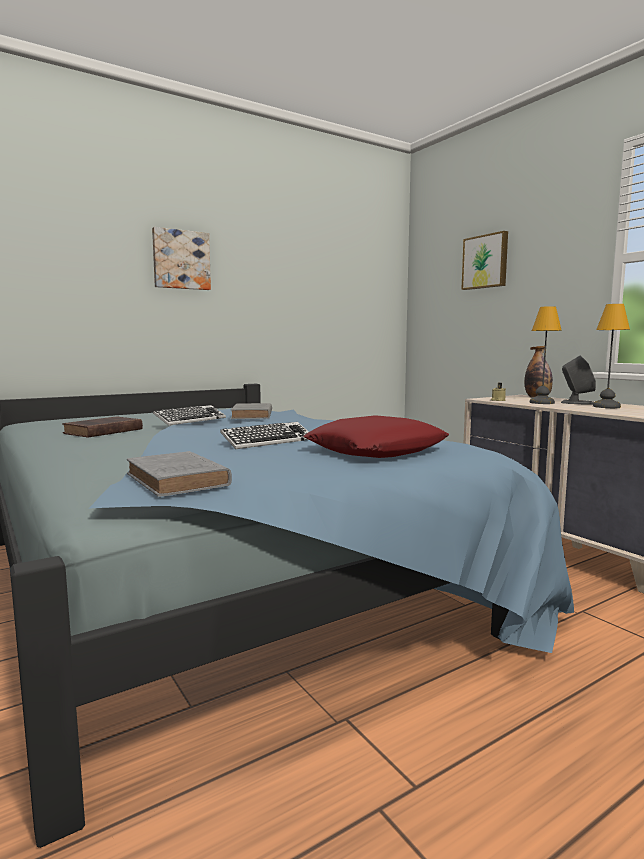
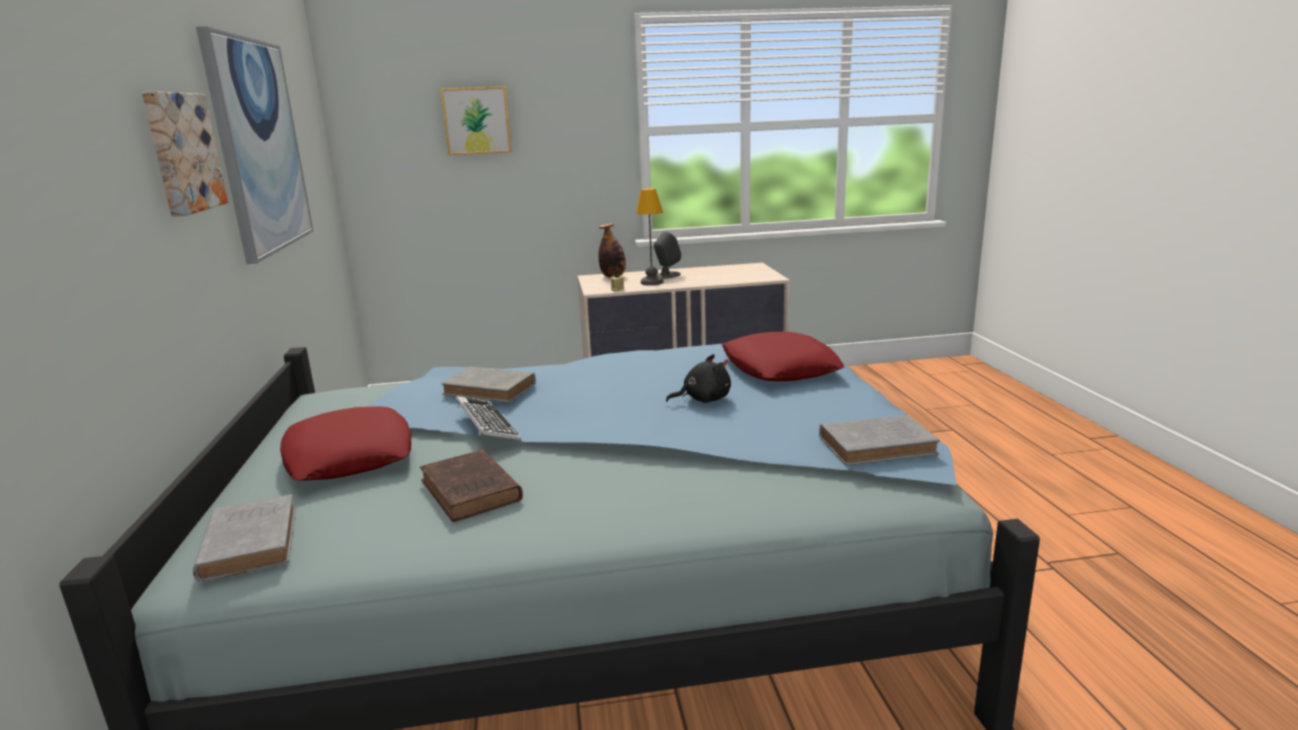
camera: 65 degrees left, 10 degrees up
(52, 420) = (250, 541): none -> grey book
(150, 417) = (349, 456): none -> red pillow
(268, 441) = (703, 400): keyboard -> black plush toy
(284, 270) = (259, 146): none -> picture
(605, 406) = (700, 275): table lamp -> none

